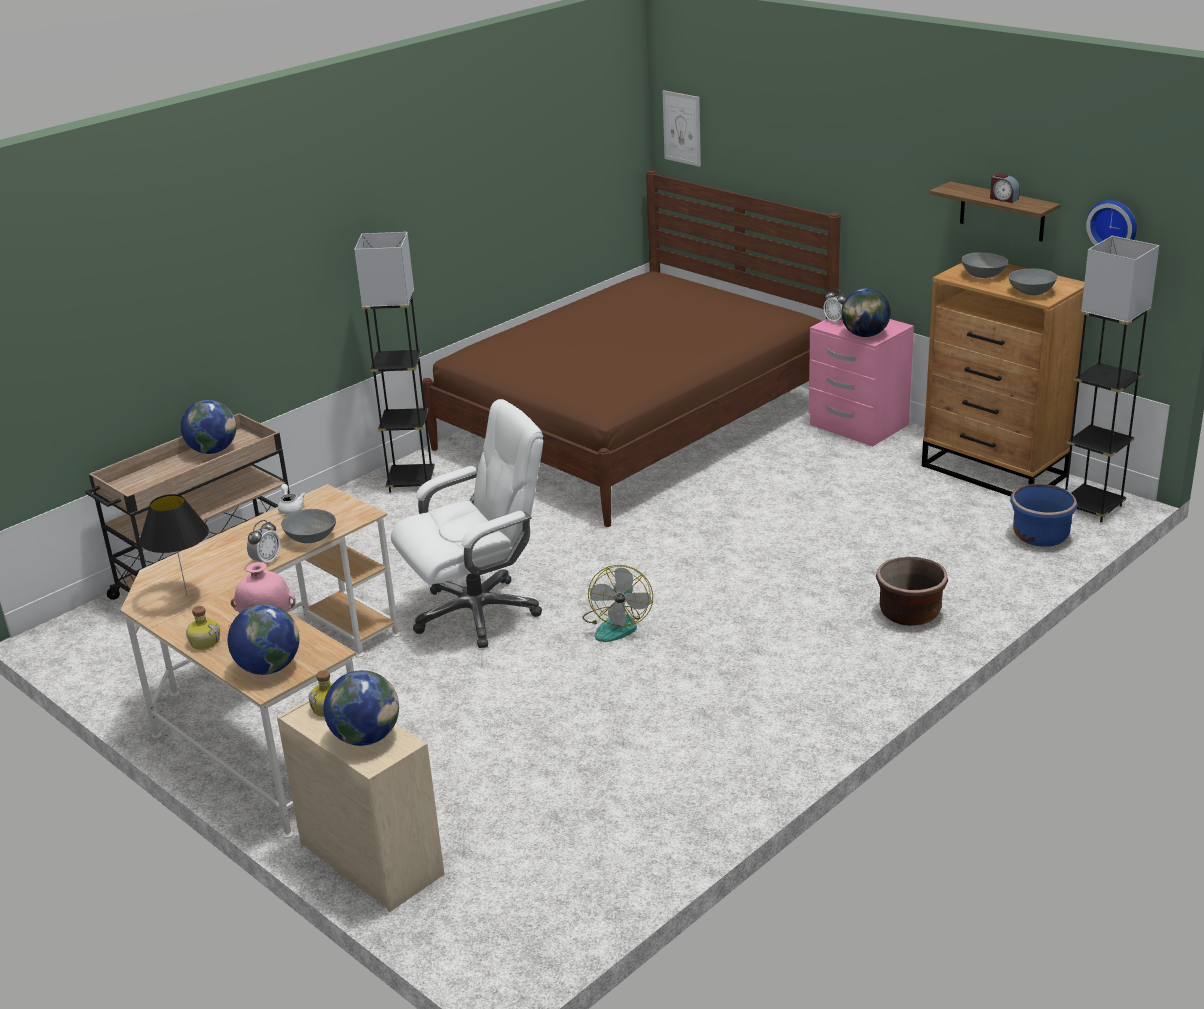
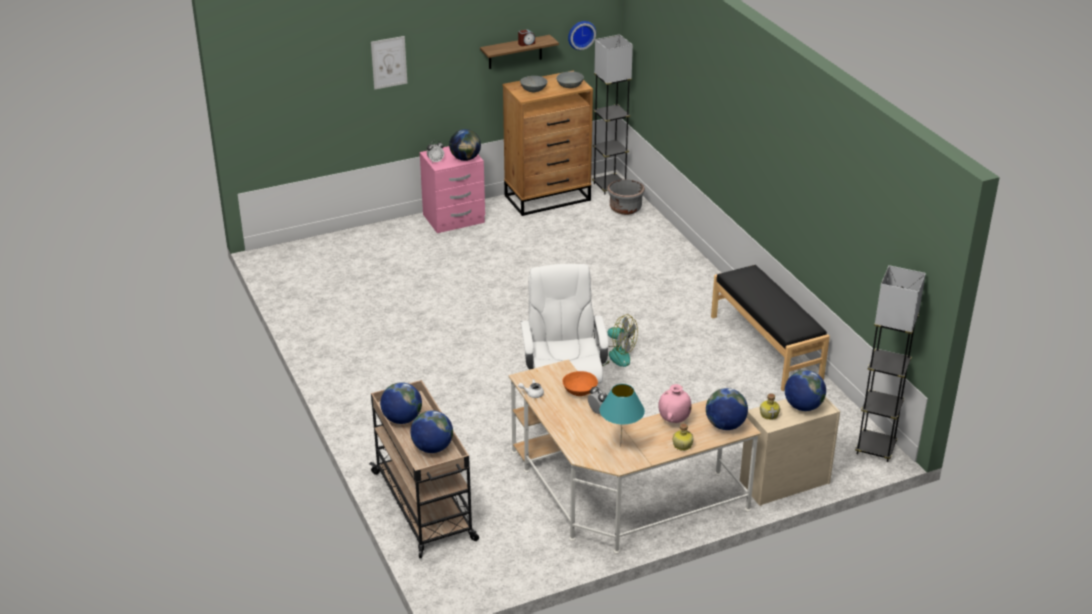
camera: 70 degrees left, 5 degrees up
(159, 481) = (432, 448): none -> globe
(187, 596) = (620, 447): black table lamp -> turquoise table lamp
(310, 538) = (580, 391): grey bowl -> orange bowl
(411, 482) = (366, 396): grey floor lamp -> grey floor lamp (875, 449)
(635, 425) = (373, 291): brown bed -> none
(682, 128) = (259, 88): picture -> picture (389, 62)
(751, 760) = (766, 347): none -> black bench
(909, 613) = (669, 266): brown planter -> none
(1040, 536) = (625, 209): blue planter -> grey planter

